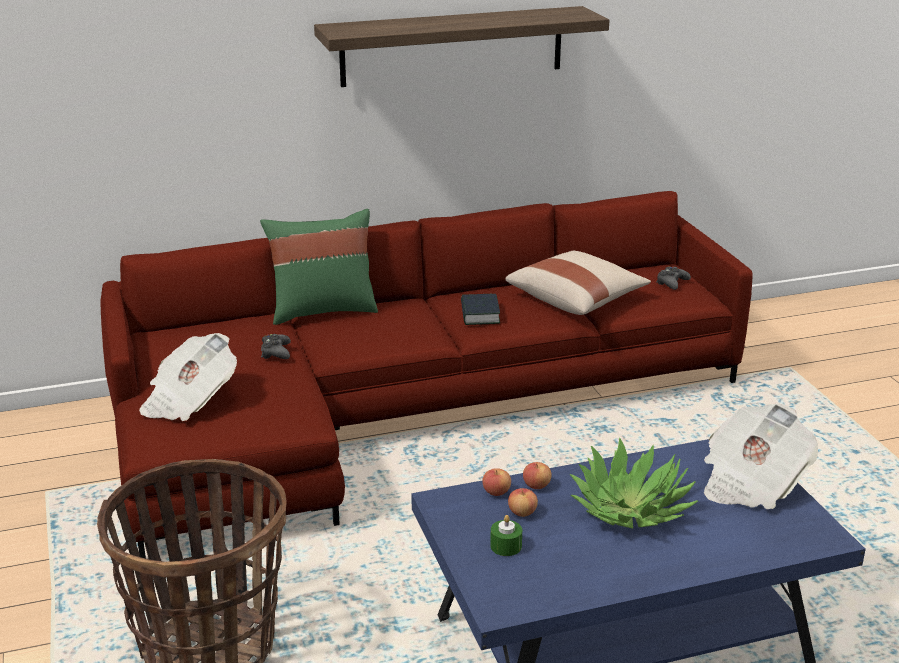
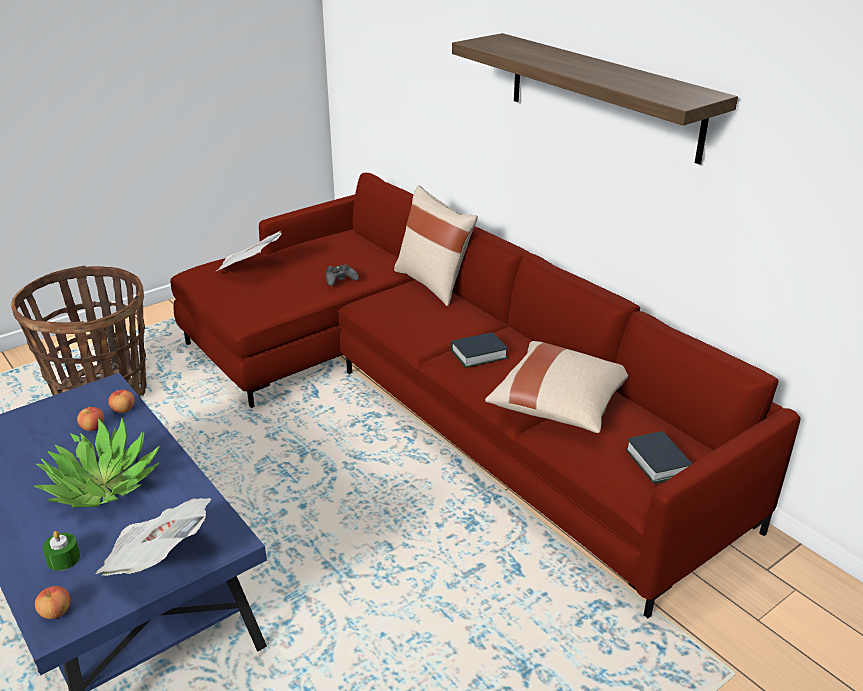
camera: 70 degrees right, 5 degrees up
(323, 310) = (434, 283): green pillow -> beige pillow
(506, 546) = (44, 428): green candle -> green candle (63, 558)
(536, 485) = (136, 427): apple -> apple (56, 612)
(672, 283) = (658, 462): black game controller -> book

